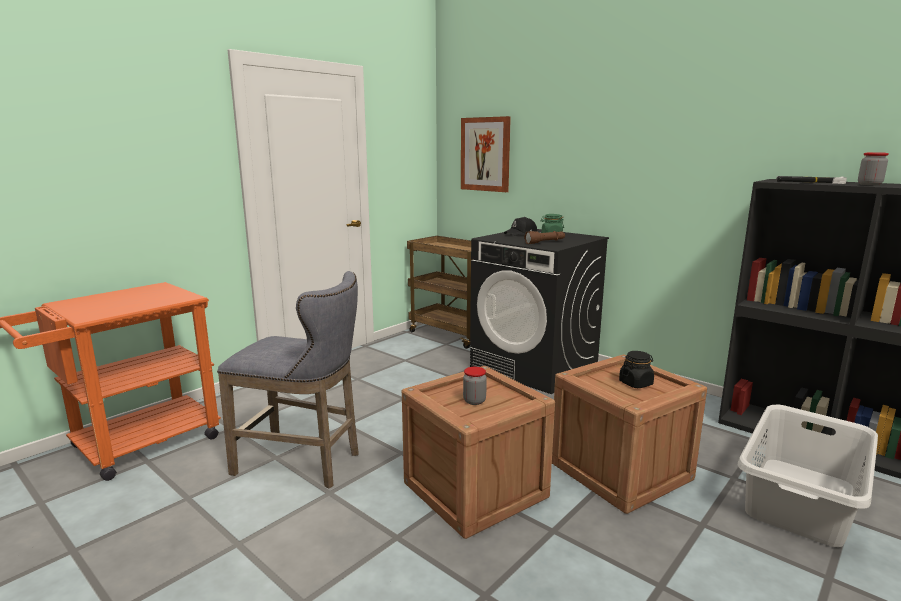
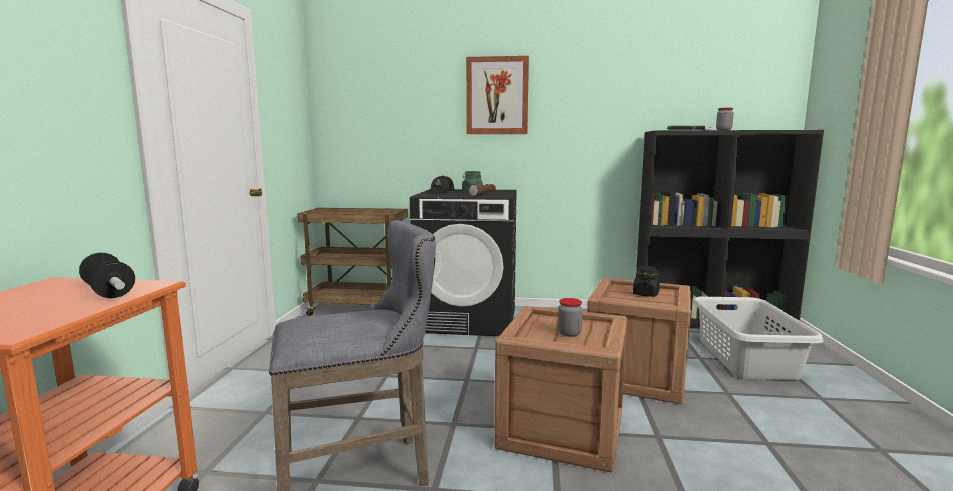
camera: 35 degrees left, 5 degrees down
(163, 298) = (109, 291): none -> dumbbell
(485, 154) = (375, 119): picture -> picture (497, 96)

